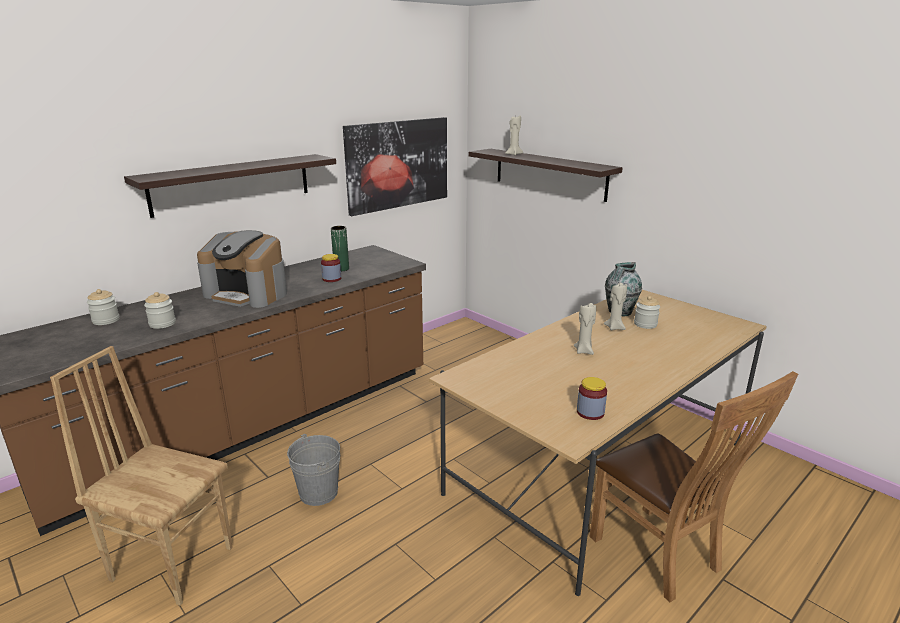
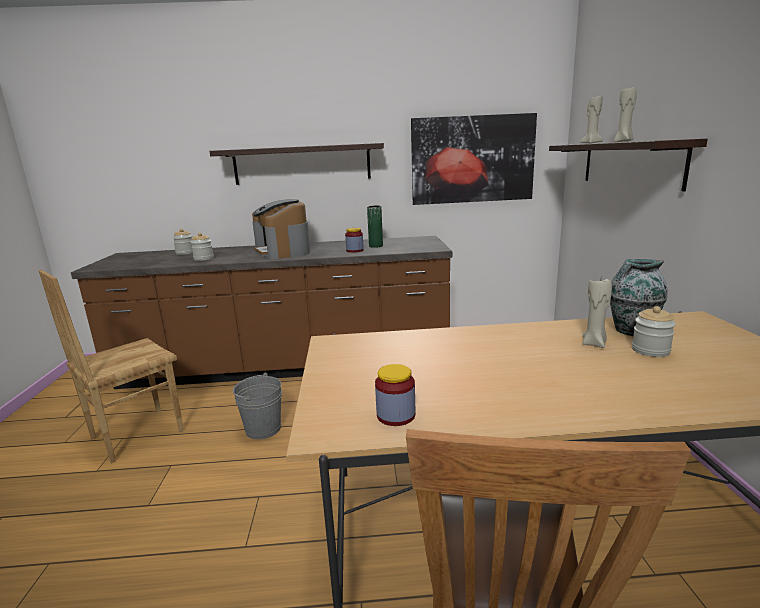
camera: 40 degrees right, 5 degrees down
(173, 562) = (136, 434): brown chair -> brown chair turned 105 degrees counterclockwise
(584, 351) = (507, 355): beige candle -> beige candle (623, 141)

